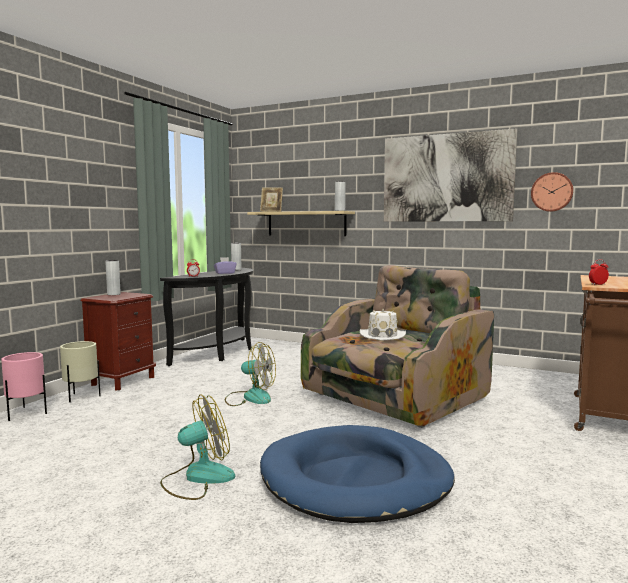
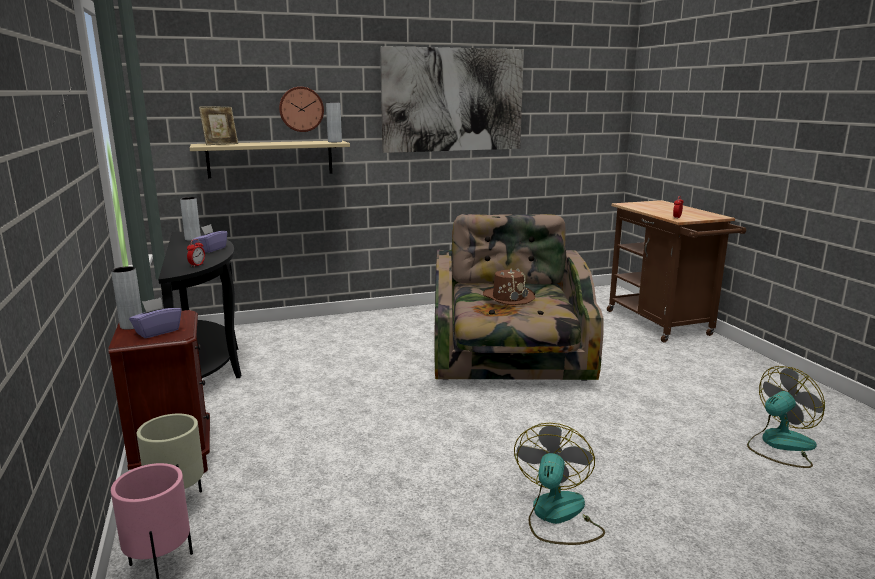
camera: 45 degrees left, 10 degrees up
(112, 297) = (157, 332): none -> purple tissue box
(250, 397) = (391, 411): fan -> fan (780, 445)
(355, 480) = (649, 448): blue dog bed -> none
(382, 335) = (508, 297): white hat -> brown hat
(551, 192) = (551, 118): wall clock -> wall clock (301, 109)

